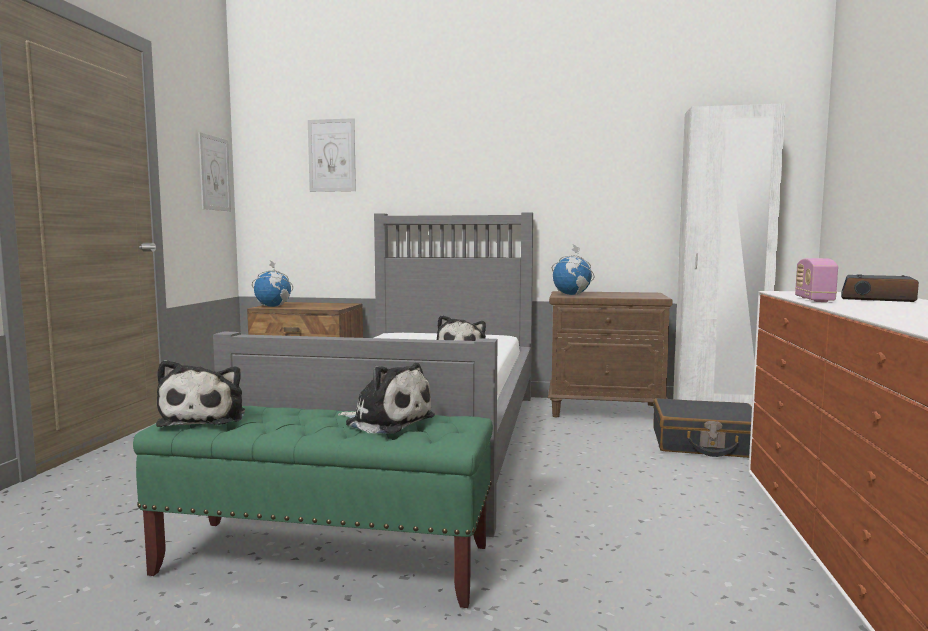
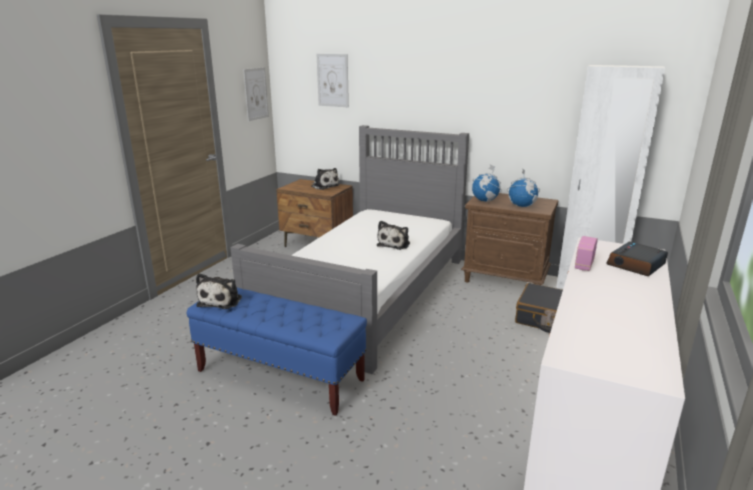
camera: 15 degrees right, 15 degrees up
(273, 306) = (293, 187): globe -> globe (522, 206)
(325, 561) = (280, 376): green bench -> blue bench
(386, 421) = (307, 315): plush toy -> plush toy (324, 186)

